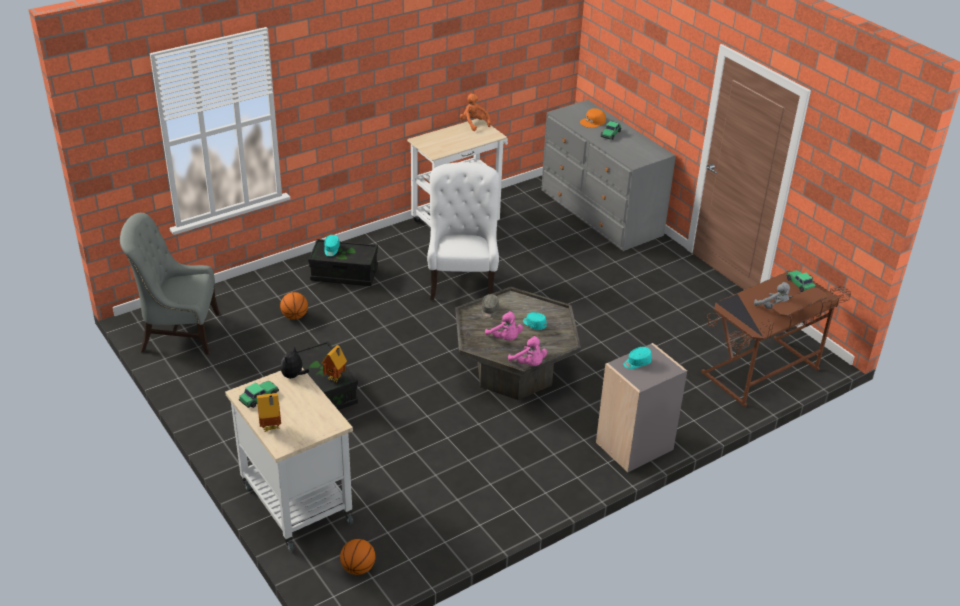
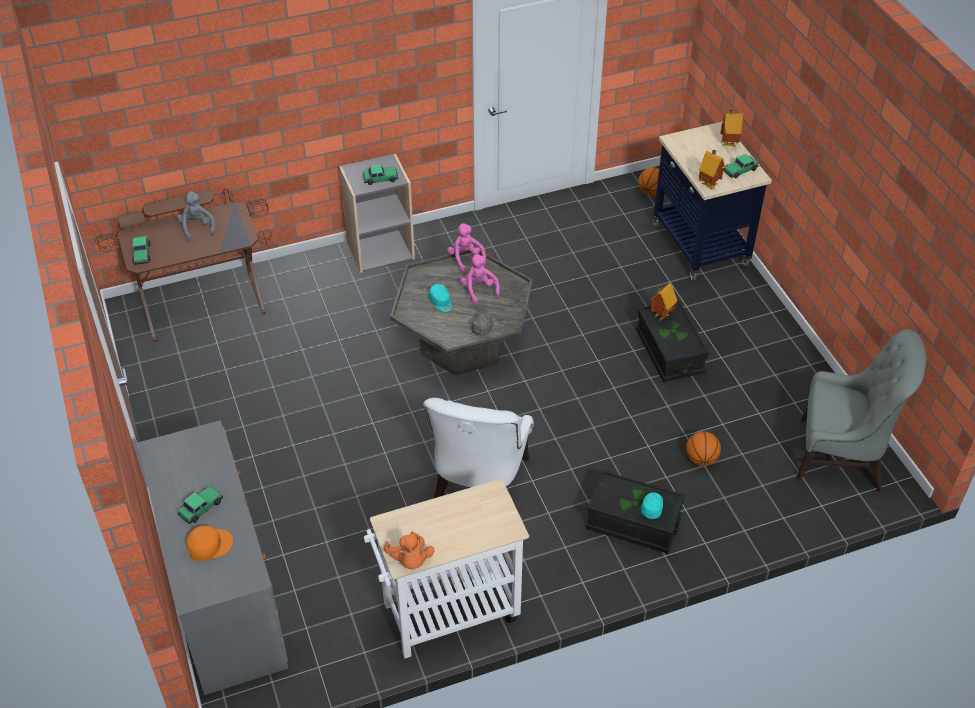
camera: 165 degrees left, 10 degrees up
(293, 376) = (709, 185): plush toy -> toy house
(296, 504) = (700, 246): white cart -> blue cart
(637, 363) = (380, 178): turquoise cap -> toy car

